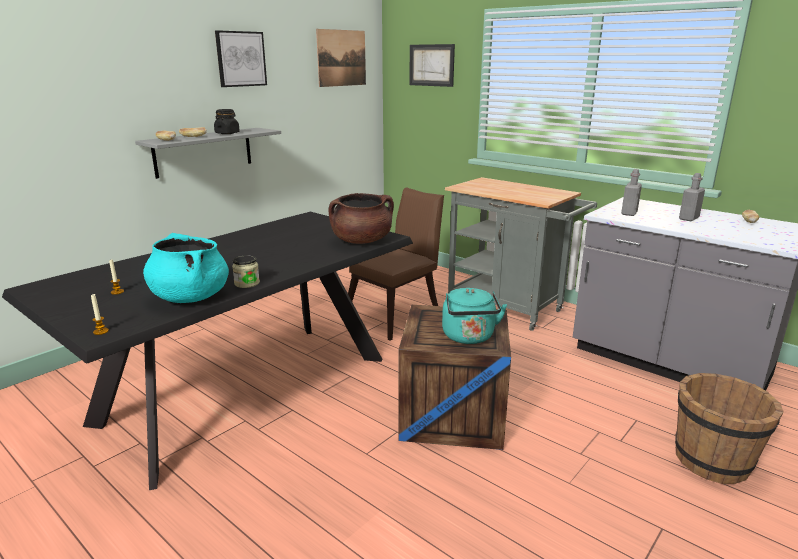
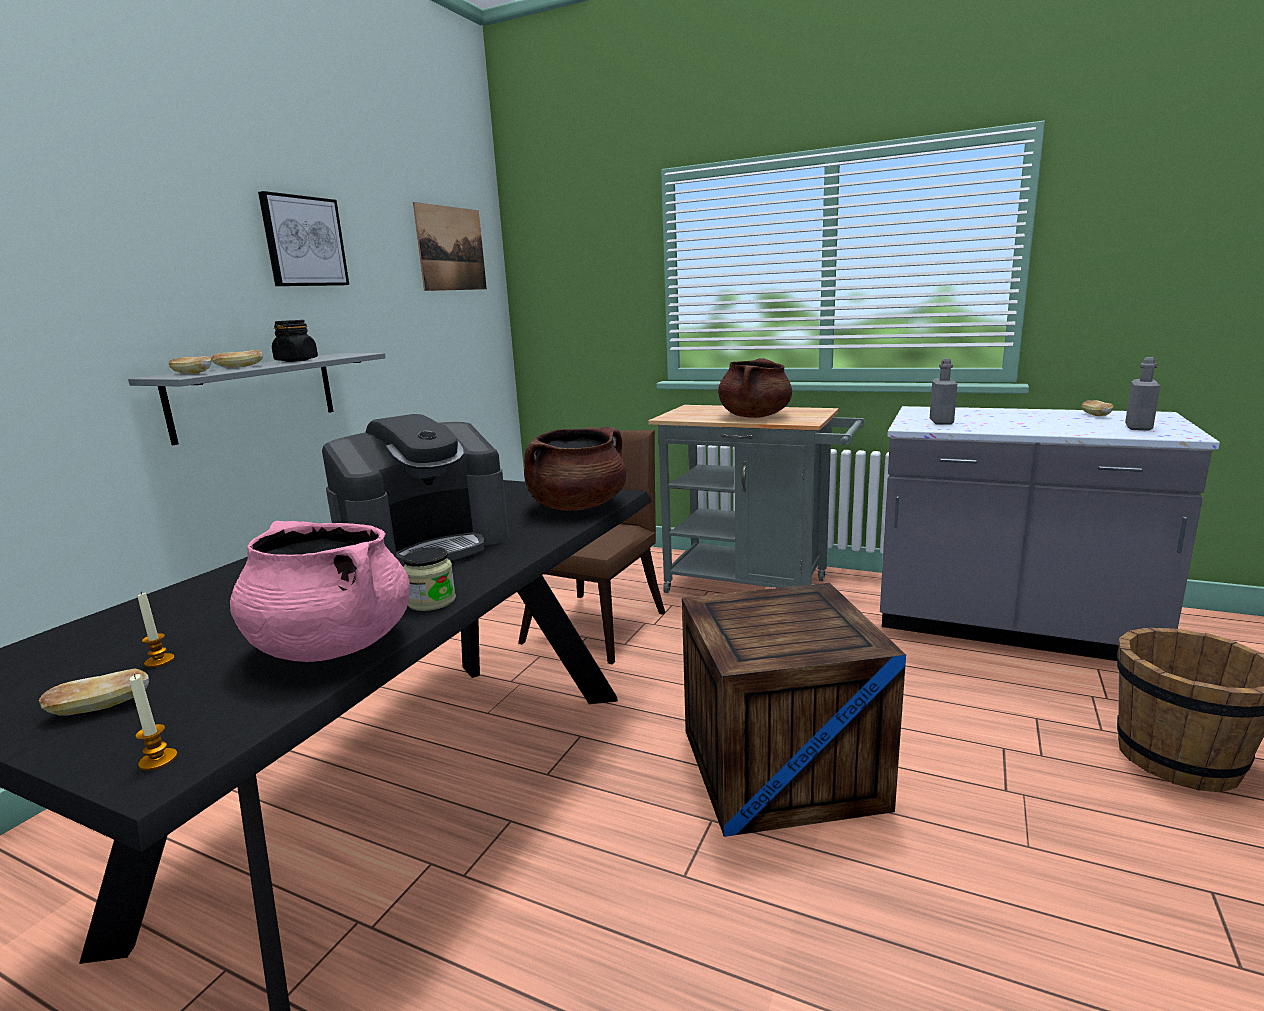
camera: 15 degrees left, 5 degrees down
(88, 308) = (101, 708): none -> bread
(190, 297) = (332, 645): turquoise cooking pot -> pink cooking pot
(264, 253) = (425, 546): none -> coffee machine
(431, 65) = (584, 255): picture -> none
(469, 337) = (816, 635): turquoise kettle -> none
(515, 192) = (754, 416): none -> brown cooking pot
(688, 218) = (1022, 420): grey bottle -> grey bottle (1138, 427)

